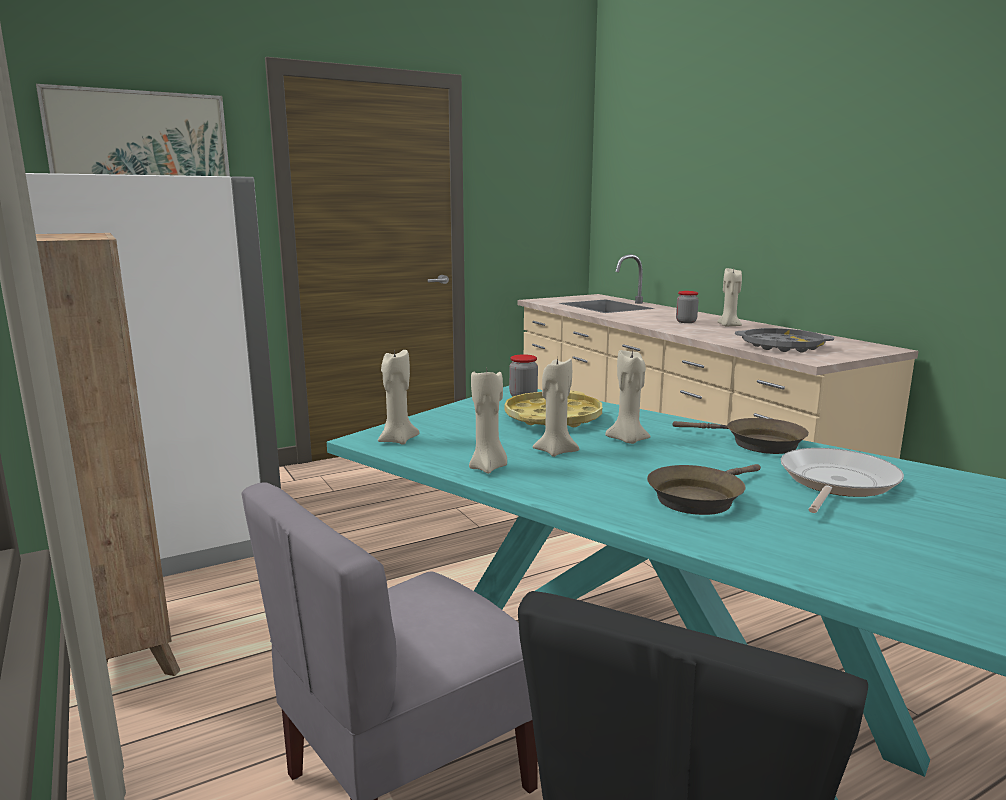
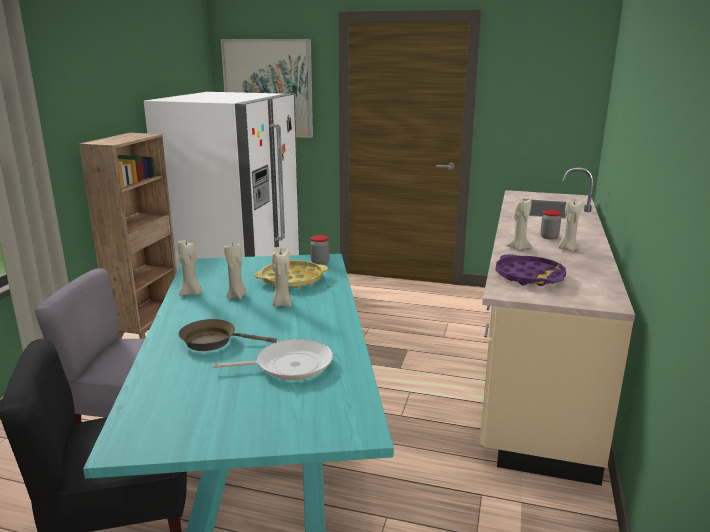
camera: 45 degrees right, 5 degrees up
(397, 440) = (203, 267): beige candle -> beige candle (518, 248)
(757, 443) = (333, 331): brown frying pan -> none
(782, 346) = (529, 276): grey tray -> purple tray

